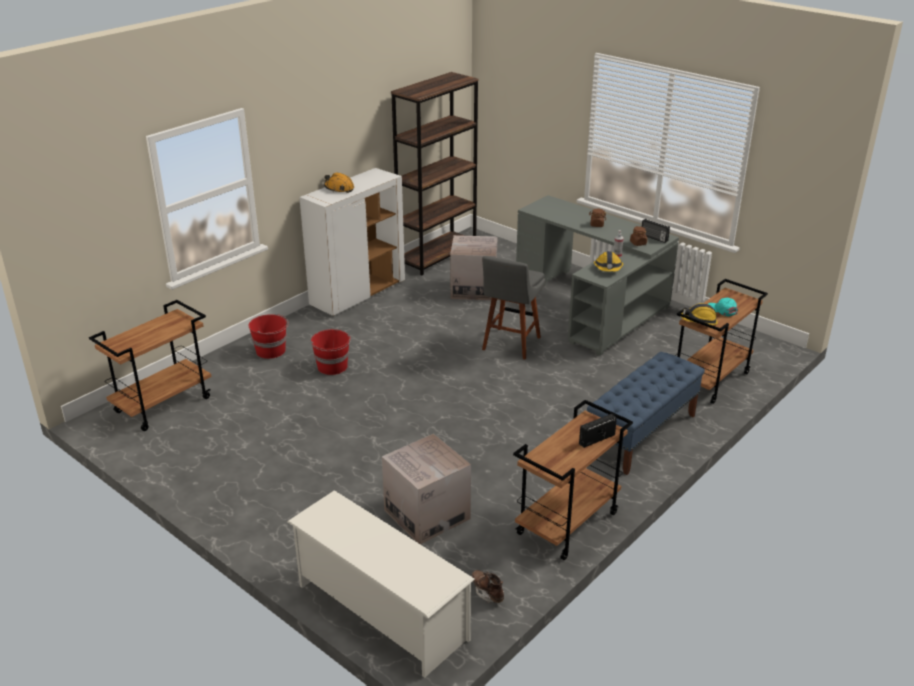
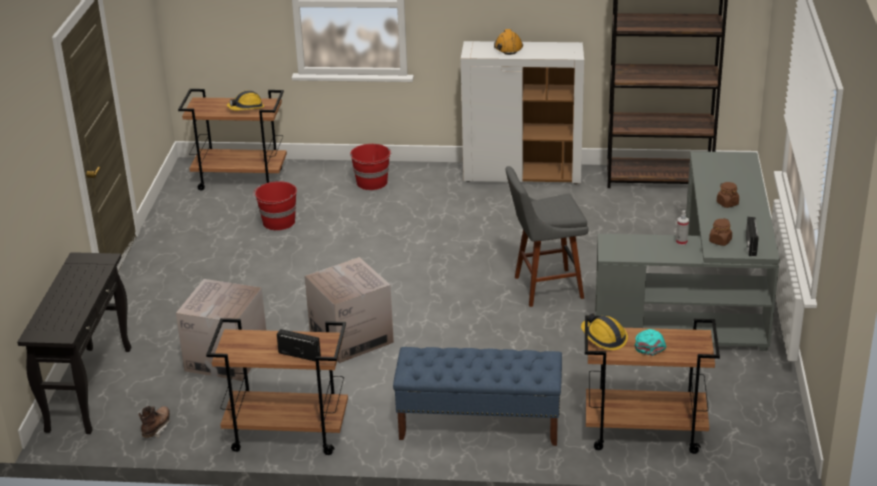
camera: 55 degrees right, 0 degrees up
(332, 367) = (384, 220): red bucket -> red bucket (278, 222)
(380, 612) = (89, 388): white shoe rack -> black console table
(473, 289) = (623, 225): cardboard box -> cardboard box (351, 337)
(608, 268) = (642, 247): hard hat -> hard hat (246, 108)

